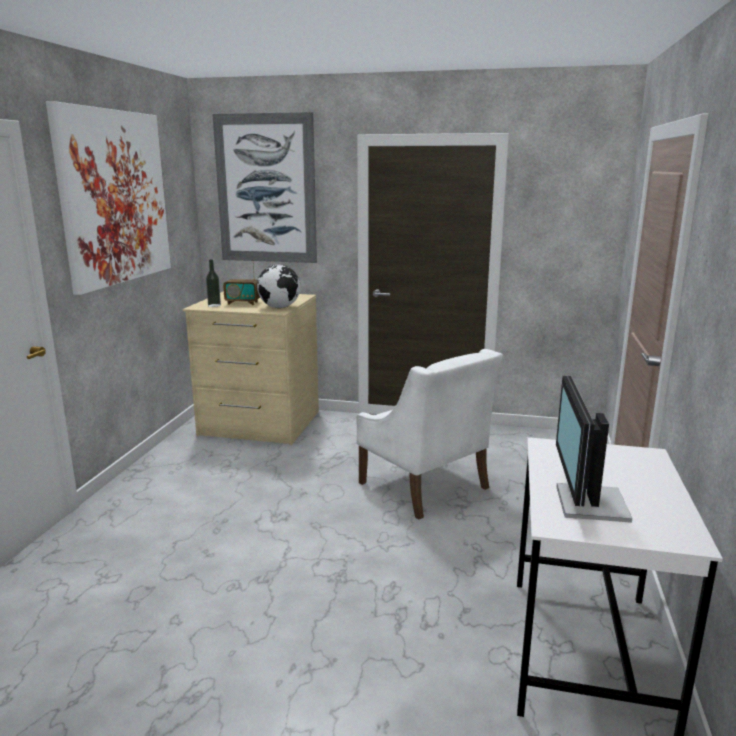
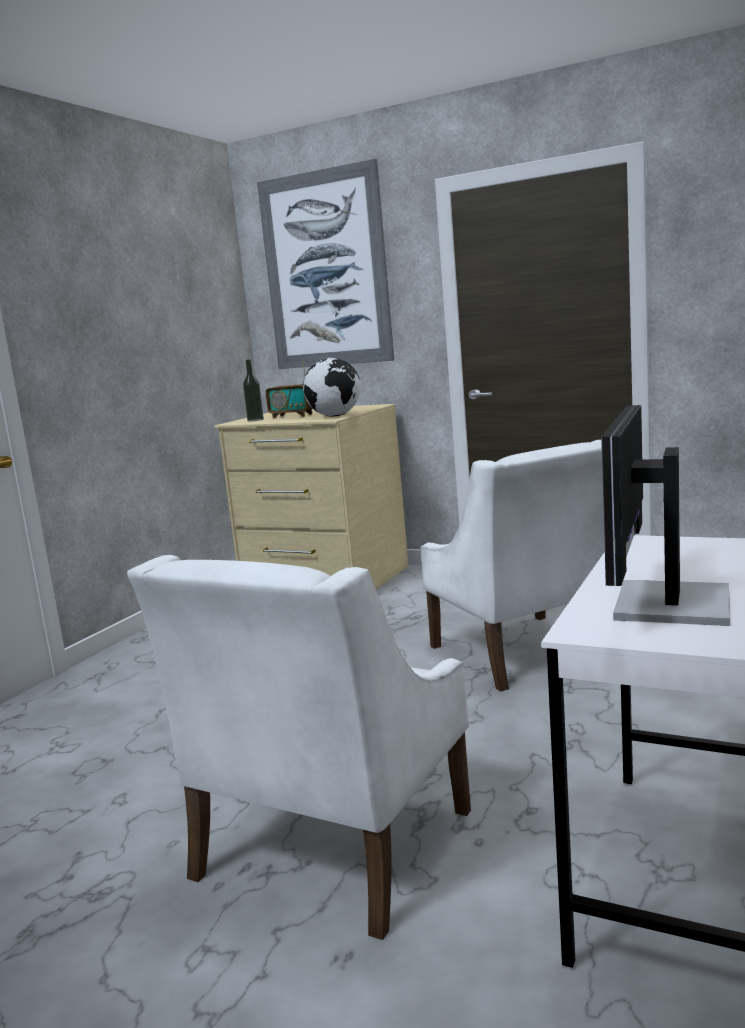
camera: 15 degrees right, 5 degrees down
(114, 197) = (118, 282): picture -> none
(345, 645) = (331, 845): none -> white armchair

